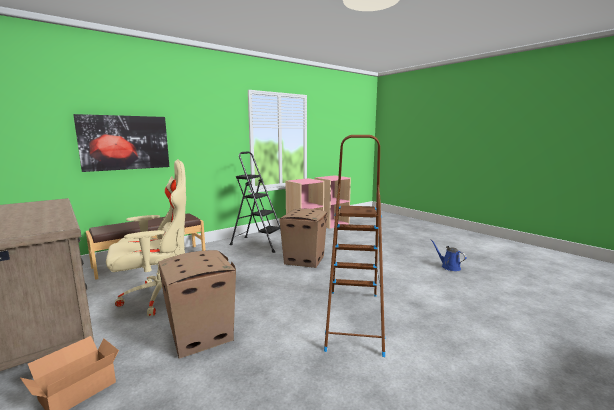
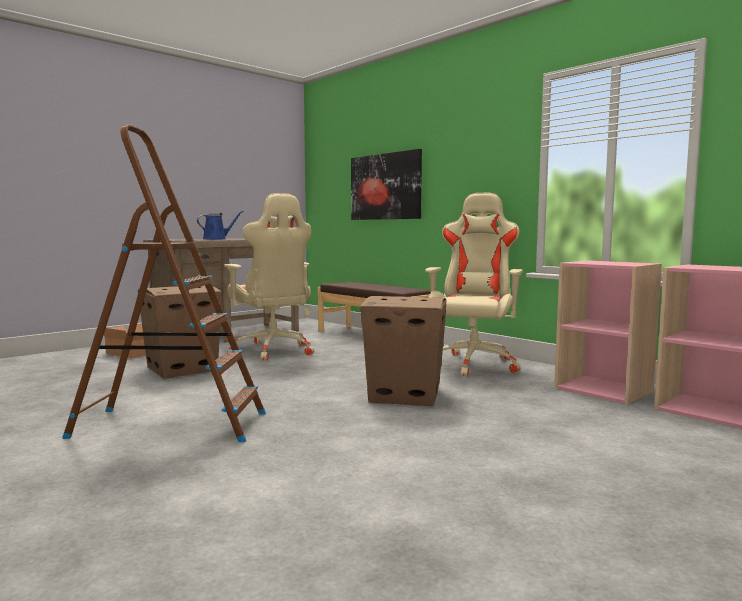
camera: 85 degrees right, 5 degrees down
(258, 244) = (471, 367): step ladder -> beige office chair
(449, 267) = (419, 553): blue watering can -> blue watering can (217, 239)

